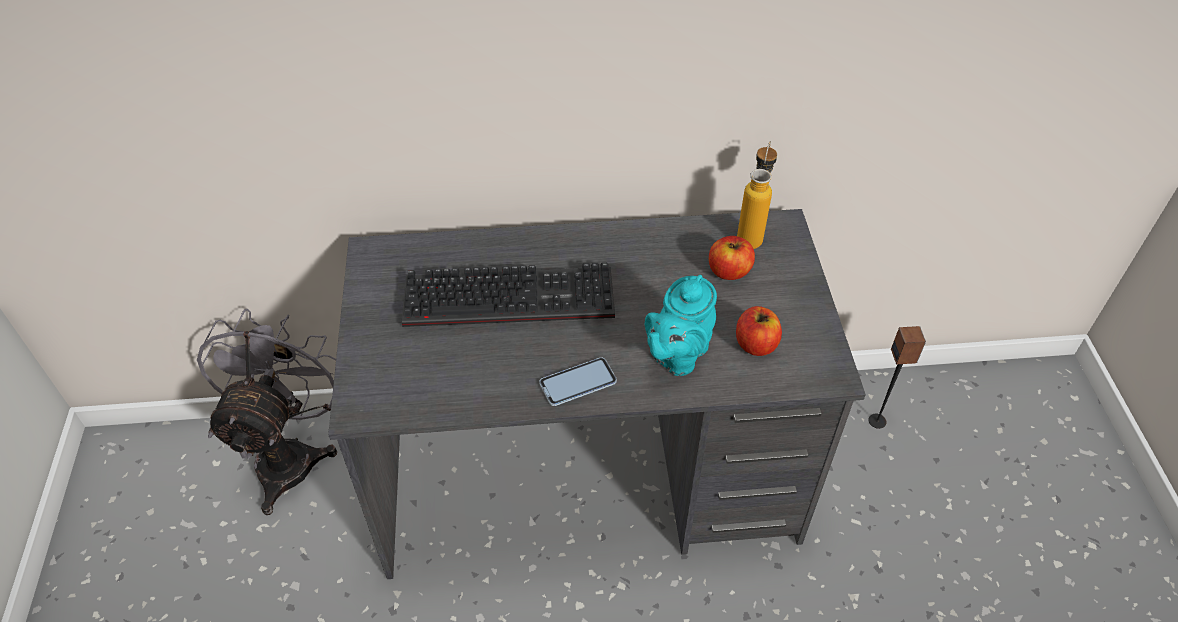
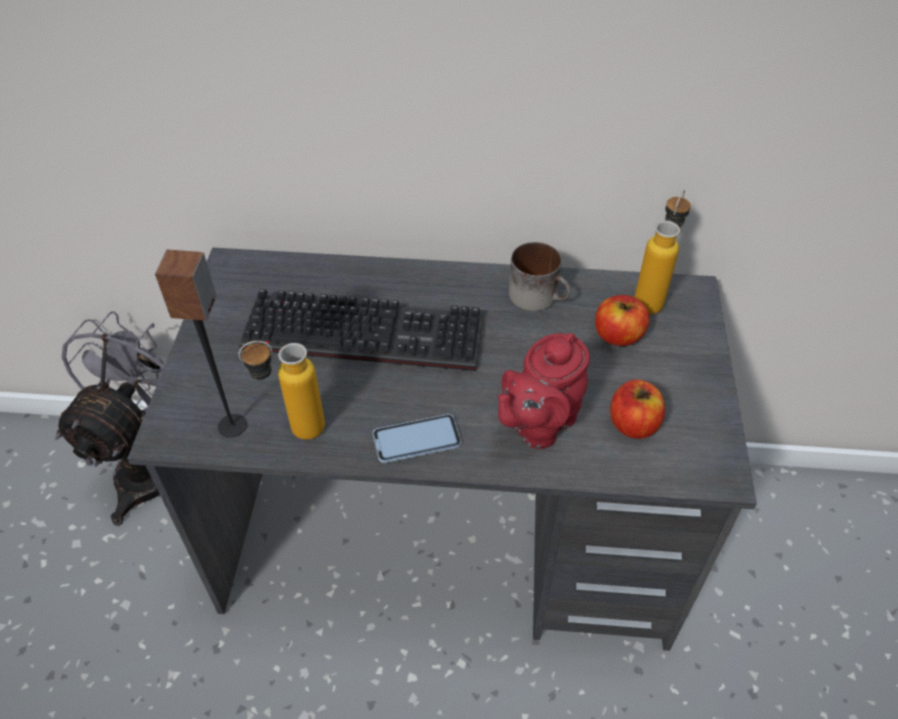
camera: 10 degrees right, 0 degrees up
(469, 390) = (294, 430): none -> bottle
(655, 245) = (539, 296): none -> mug
(677, 355) = (538, 424): turquoise teapot -> red teapot
(877, 421) = (776, 524): speaker -> speaker (233, 426)

